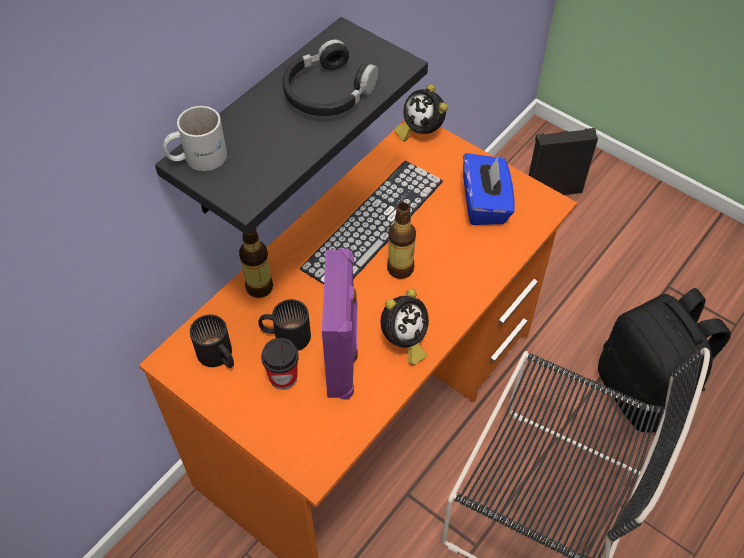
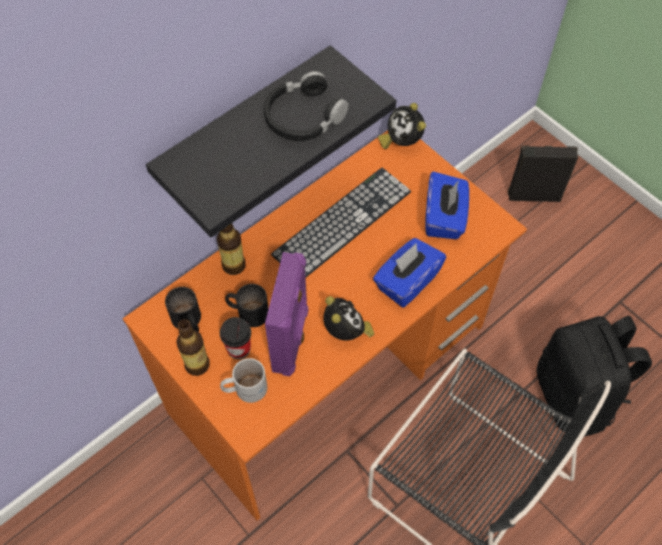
camera: 10 degrees right, 5 degrees up
(197, 156) = (181, 162): white mug -> white mug (244, 388)
(400, 268) = (357, 267): bottle -> bottle (197, 364)
(403, 341) = (346, 332): alarm clock -> alarm clock turned 75 degrees counterclockwise
(459, 276) = (407, 282): none -> blue tissue box

